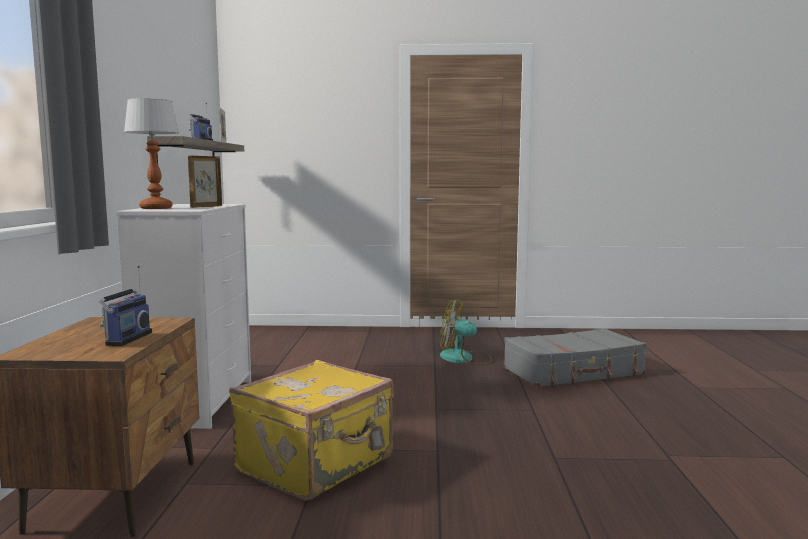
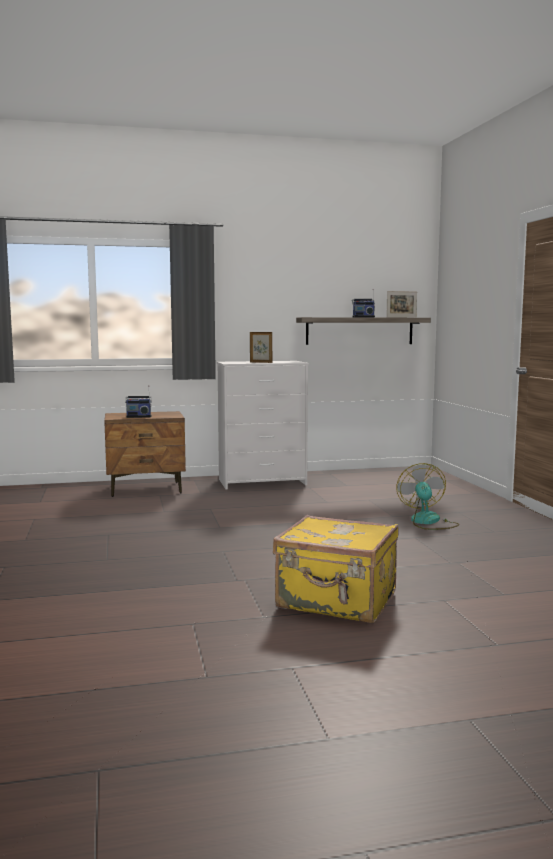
camera: 75 degrees right, 0 degrees up
(156, 208) = (241, 361): table lamp -> none
(317, 465) = (188, 509): yellow suitcase -> yellow suitcase (337, 602)
(574, 372) = (435, 555): grey suitcase -> none

